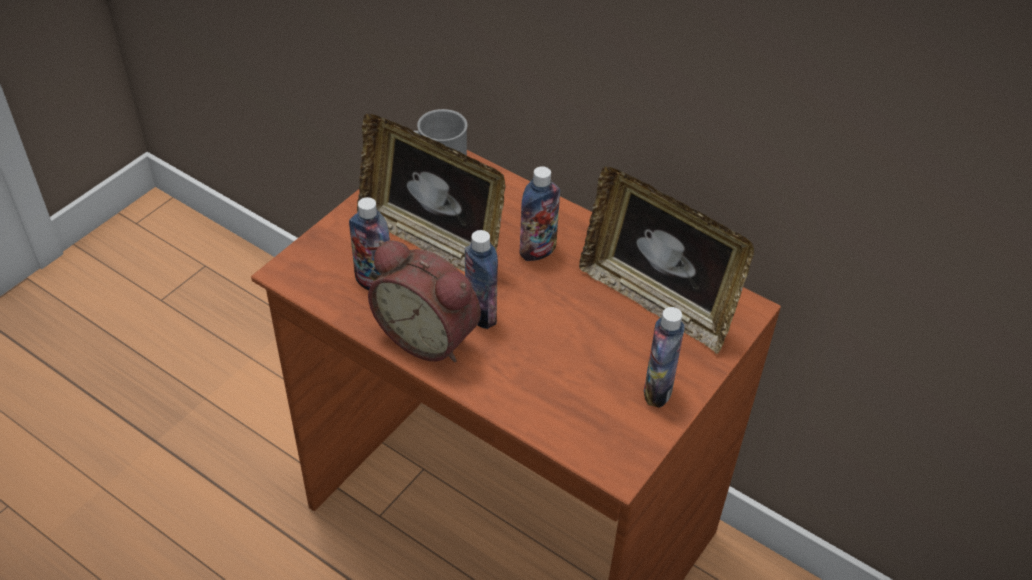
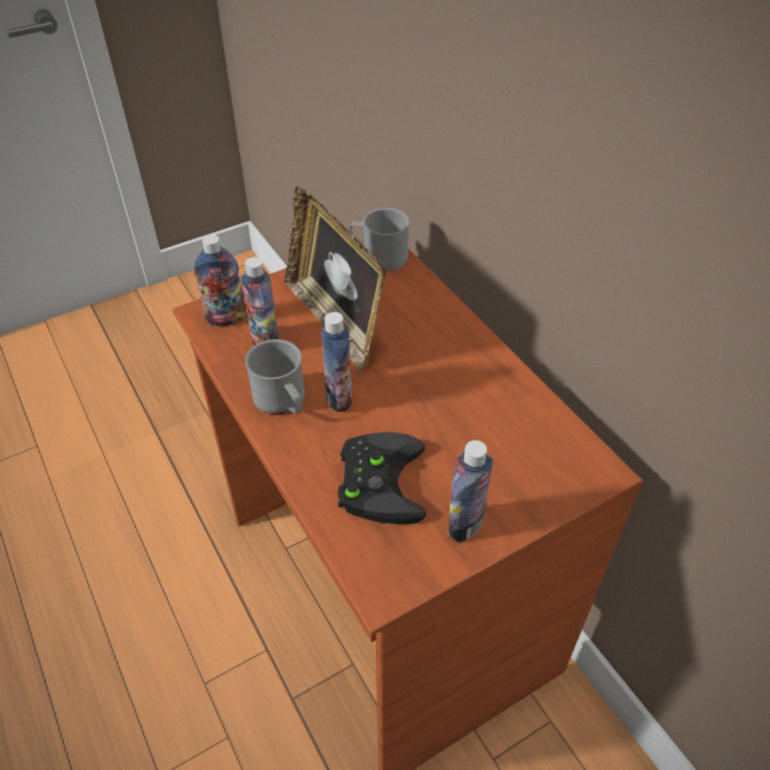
camera: 25 degrees right, 0 degrees up
(429, 335) = (283, 402): alarm clock -> grey mug
(538, 250) = (424, 355): bottle -> bottle (226, 318)
(561, 377) = (378, 479): none -> black game controller
(657, 301) = (512, 436): picture frame -> none

